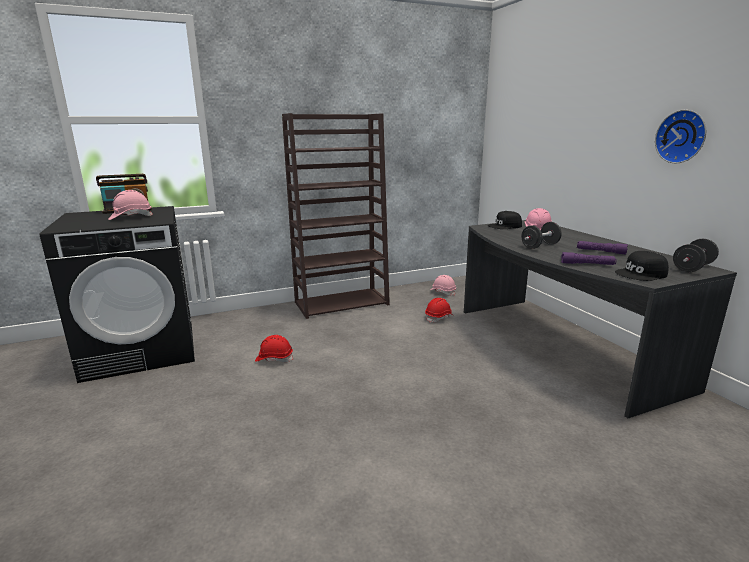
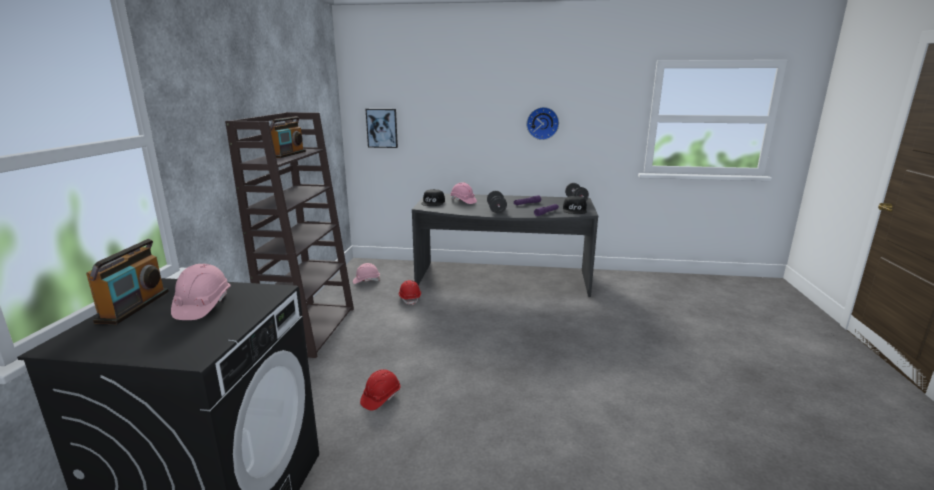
camera: 60 degrees left, 0 degrees up
(341, 148) = (288, 154): none -> radio
(510, 140) = (382, 128): none -> picture

